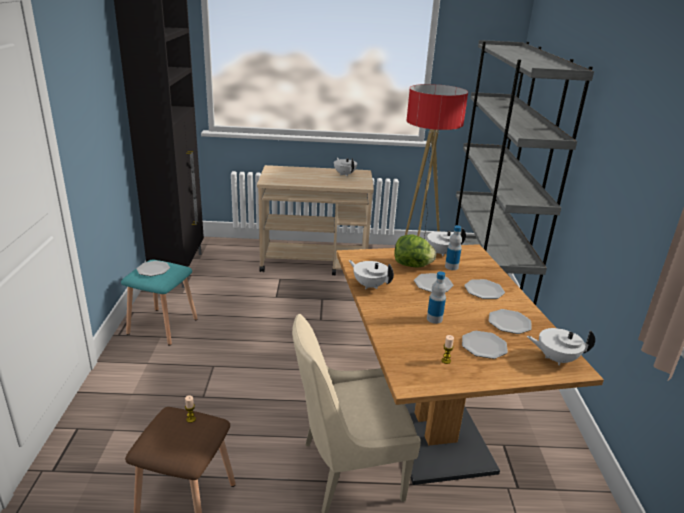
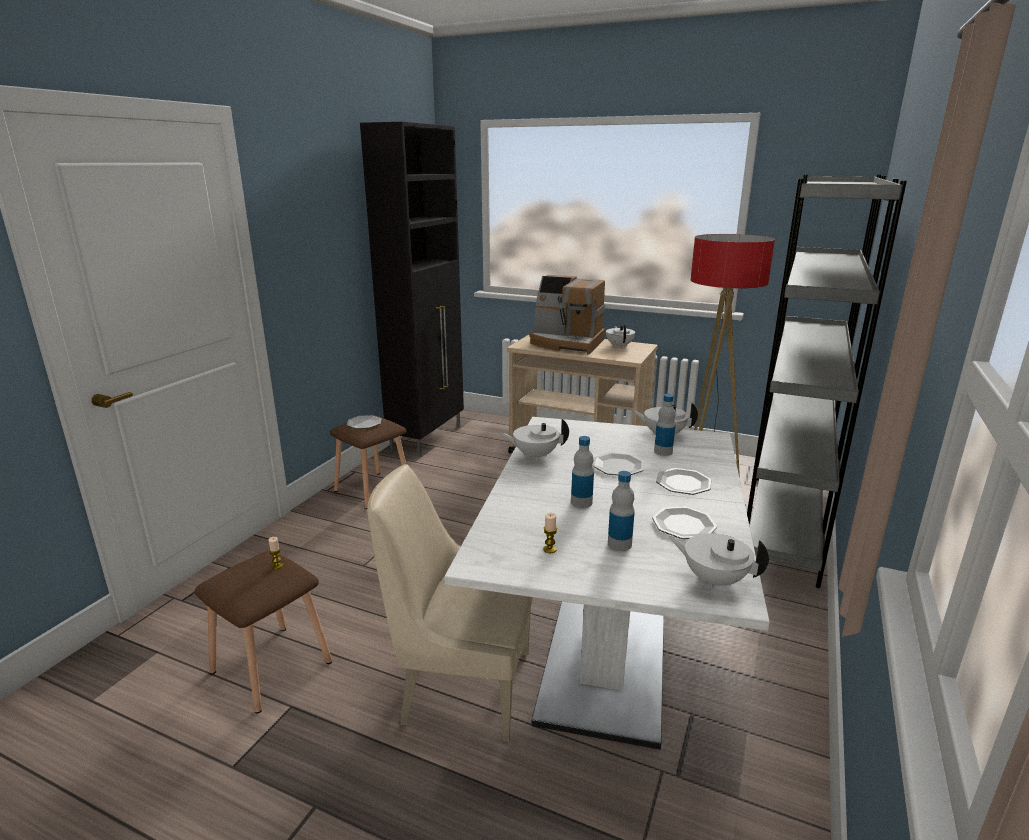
camera: 25 degrees right, 5 degrees down
(163, 325) = (373, 489): turquoise stool -> brown stool
(302, 175) = (567, 343): none -> coffee machine
(370, 285) = (535, 455): white teapot -> white teapot turned 60 degrees counterclockwise
(412, 265) = (611, 443): lettuce -> none
(429, 420) = (605, 655): brown dining table -> white dining table
(484, 346) = (619, 544): plate -> bottle

